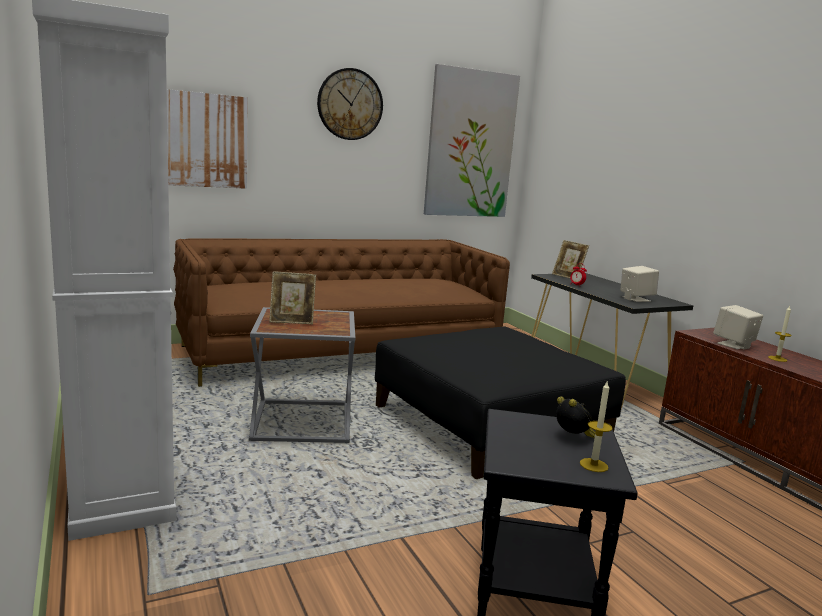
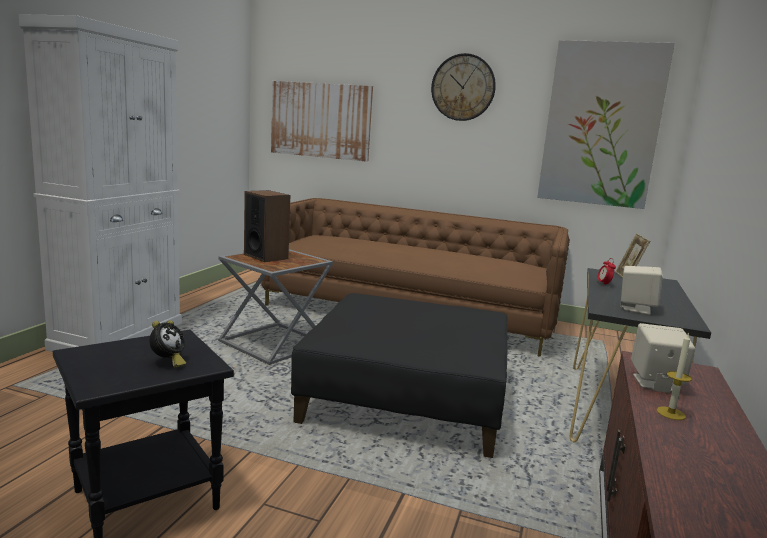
camera: 45 degrees right, 0 degrees up
(292, 321) = (266, 256): picture frame -> speaker
(593, 465) = (113, 378): candle -> none

